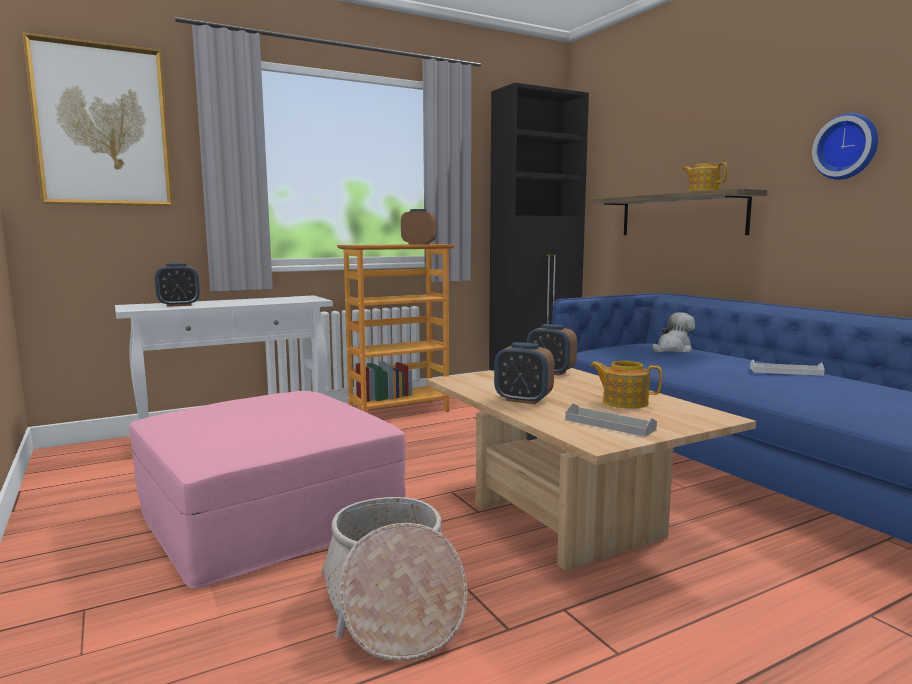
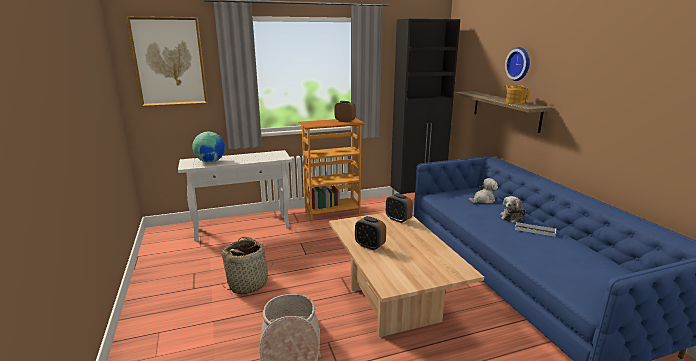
camera: 10 degrees right, 10 degrees up
(179, 305) = (210, 161): alarm clock -> globe
(270, 514) = (248, 284): pink ottoman -> basket
(609, 424) = (403, 273): grey tray -> none
(624, 402) = (422, 253): teapot -> none
(736, 362) = (512, 217): none -> plush toy
(847, 147) = (597, 93): wall clock -> wall clock (519, 64)

